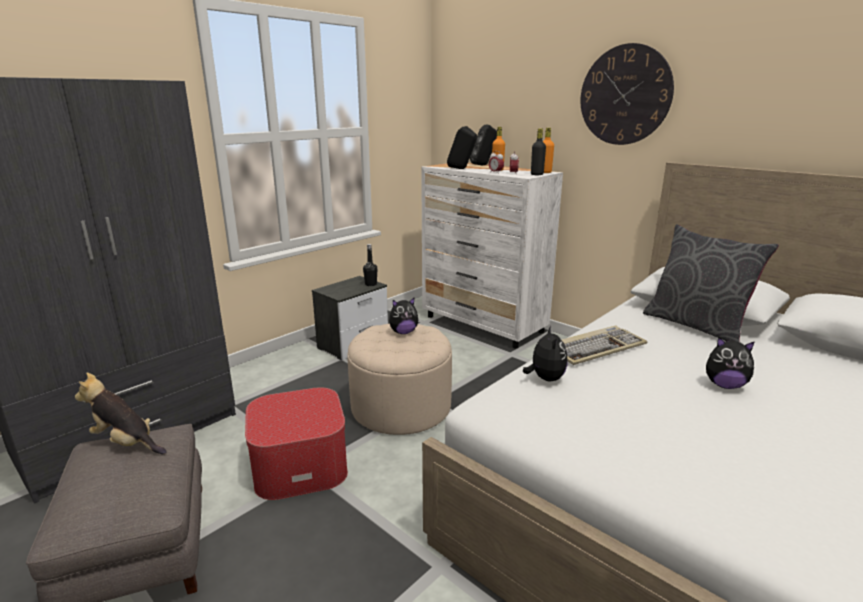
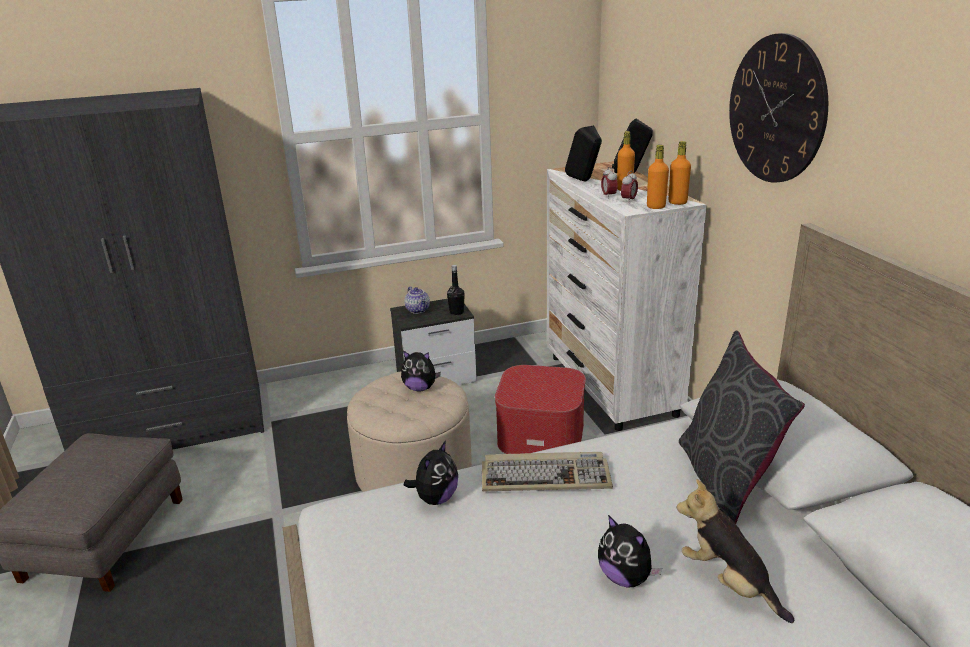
camera: 30 degrees right, 5 degrees up
(126, 443) = (105, 445): plush toy -> plush toy (728, 582)
(300, 464) = (271, 504): ottoman -> ottoman (541, 433)
(338, 287) = (418, 310): none -> teapot
(537, 174) = (656, 207): black bottle -> orange bottle

